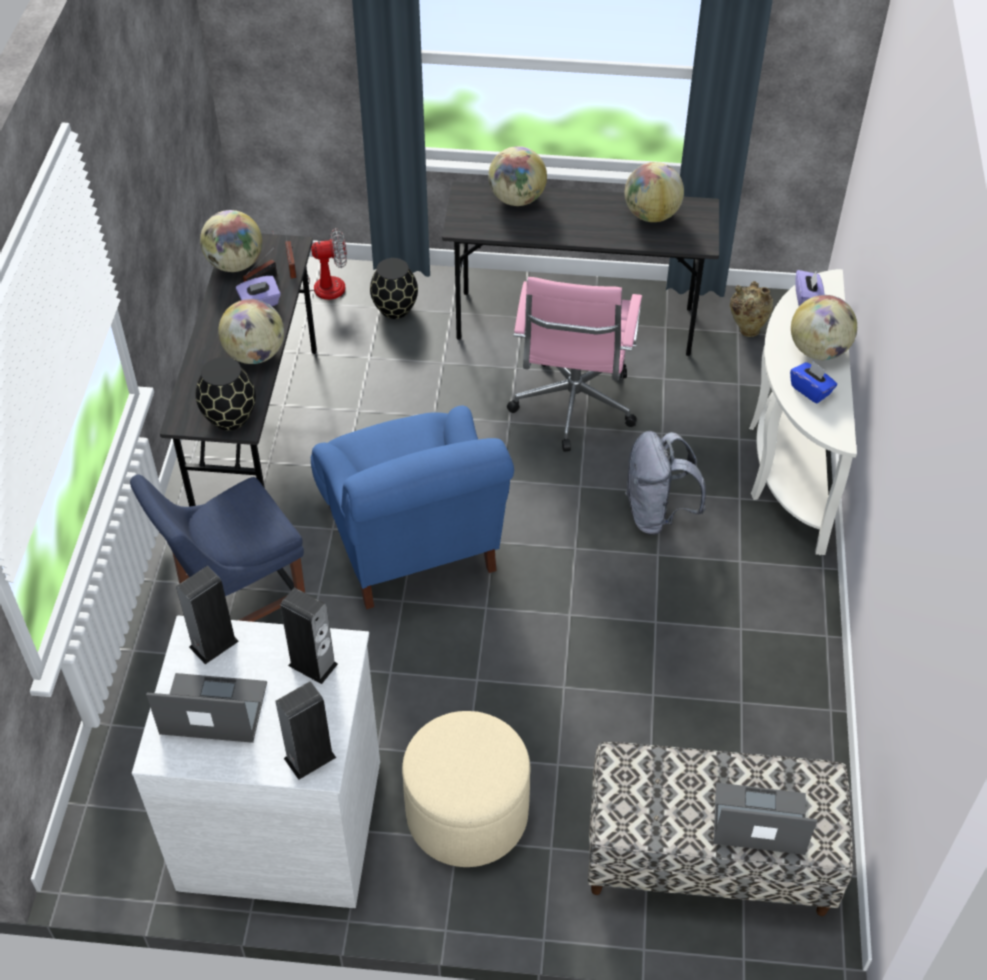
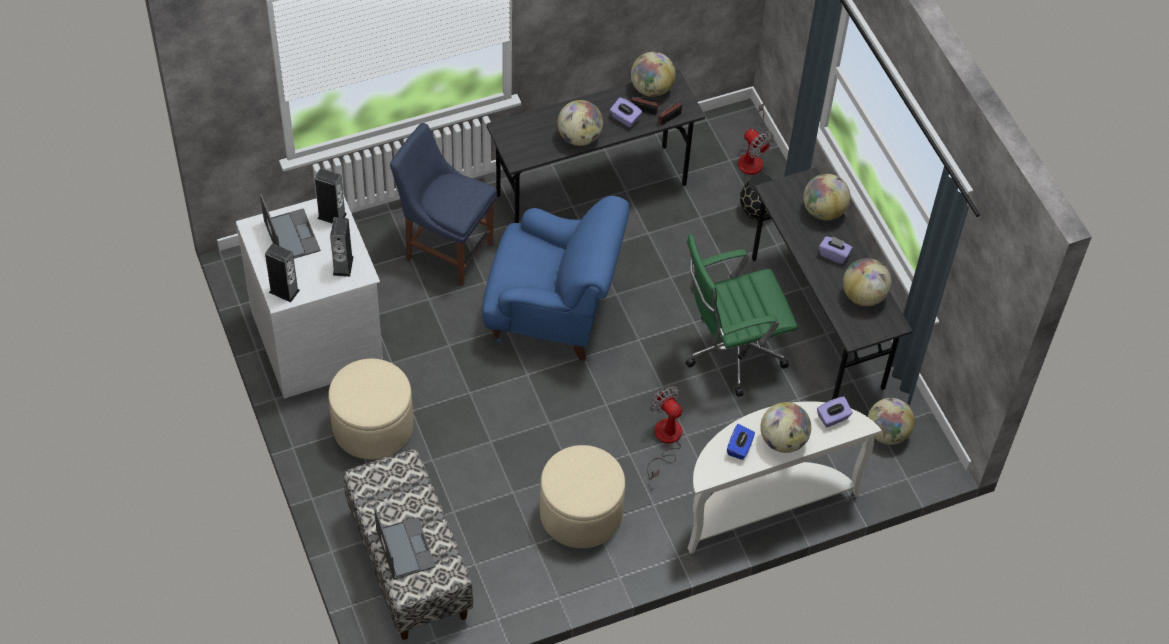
camera: 60 degrees right, 5 degrees up
(230, 418) = (519, 150): black vase -> none
(412, 545) = (553, 313): blue armchair -> blue armchair turned 120 degrees counterclockwise
(572, 409) = (730, 354): pink office chair -> green office chair
(581, 215) = (834, 254): none -> purple tissue box
(657, 514) = (665, 440): grey backpack -> fan
(719, 637) = (581, 513): none -> beige ottoman
(747, 329) = (887, 433): beige vase -> globe

